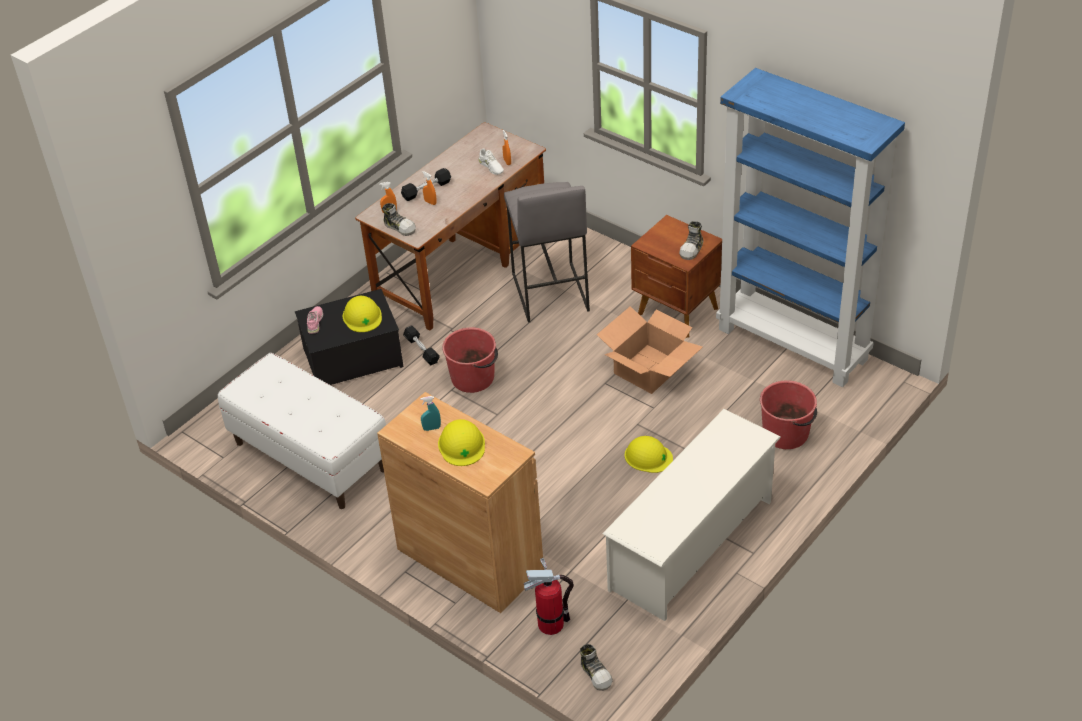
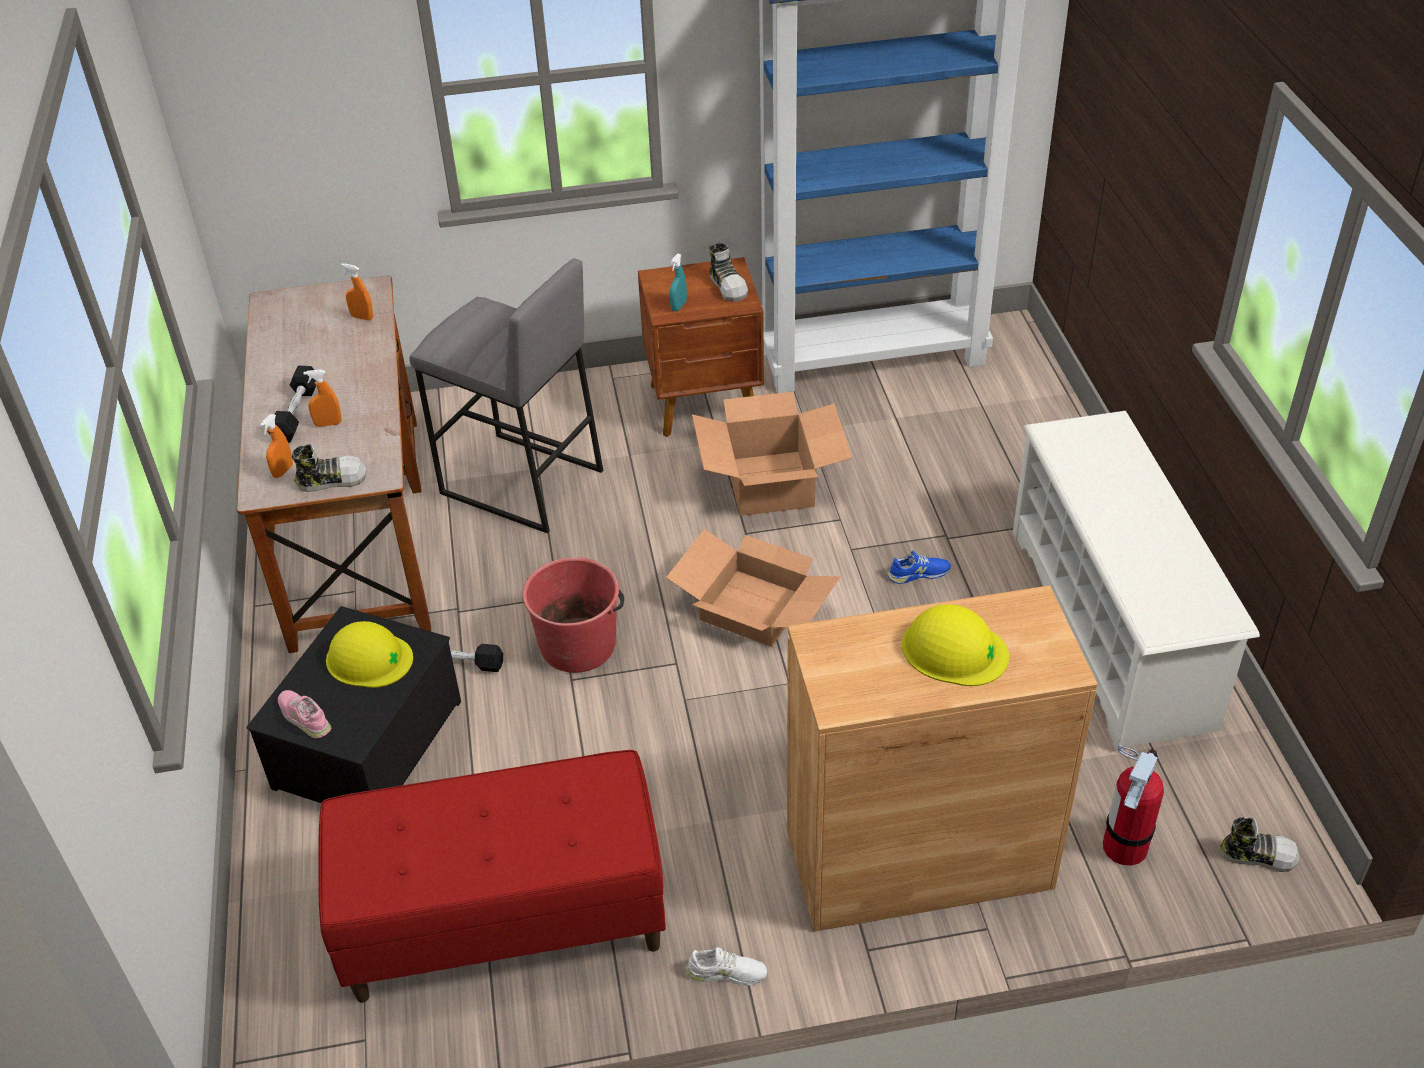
camera: 50 degrees left, 0 degrees up
(310, 456) = (504, 921): white bench -> red bench
(432, 428) = (880, 662): turquoise spray bottle -> turquoise spray bottle (678, 306)
(491, 167) = (348, 335): white shoe -> white shoe (726, 973)
(560, 417) = (755, 607): none -> cardboard box
(648, 456) = (918, 574): yellow hard hat -> blue shoe
(786, 433) = (1008, 445): red bucket -> none

